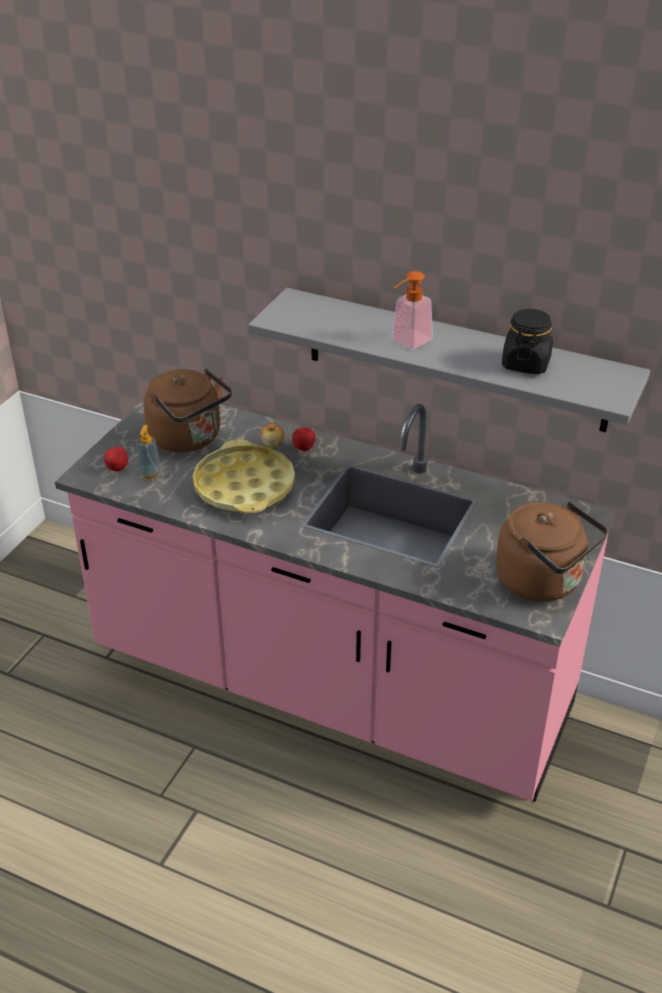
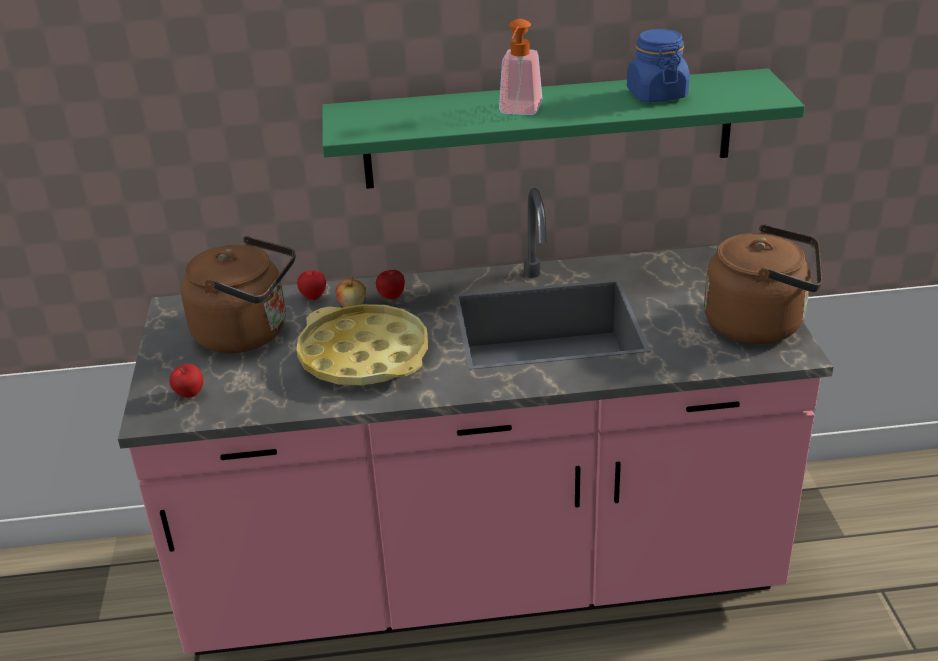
camera: 30 degrees left, 5 degrees down
(150, 473) = (236, 384): soap dispenser -> none
(254, 428) = (314, 297): none -> apple
(455, 360) = (548, 129): grey shelf -> green shelf
(526, 363) = (656, 94): black jar -> blue jar

